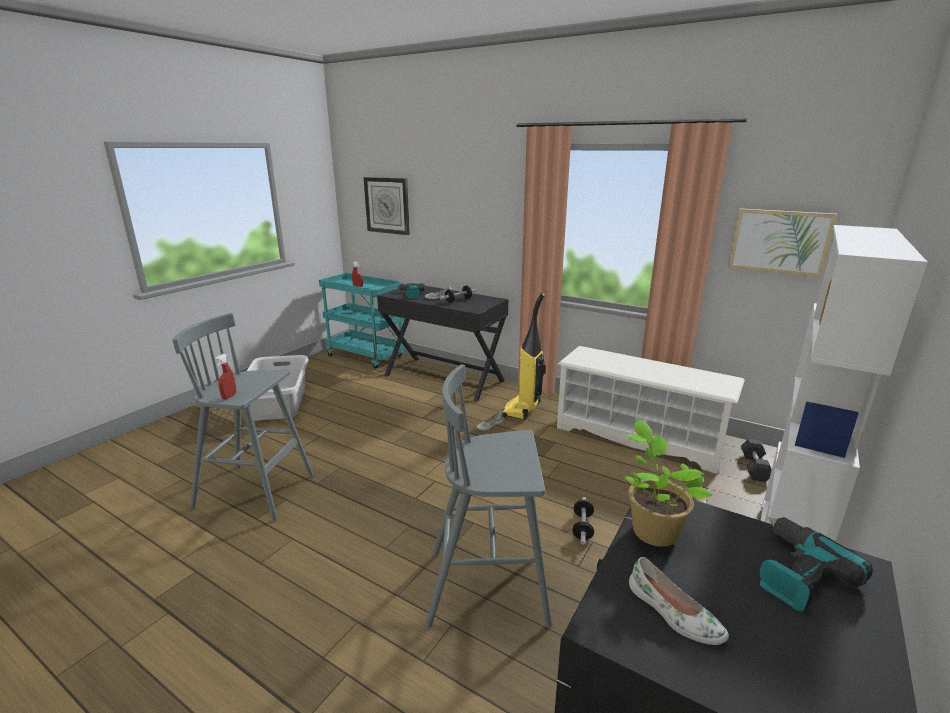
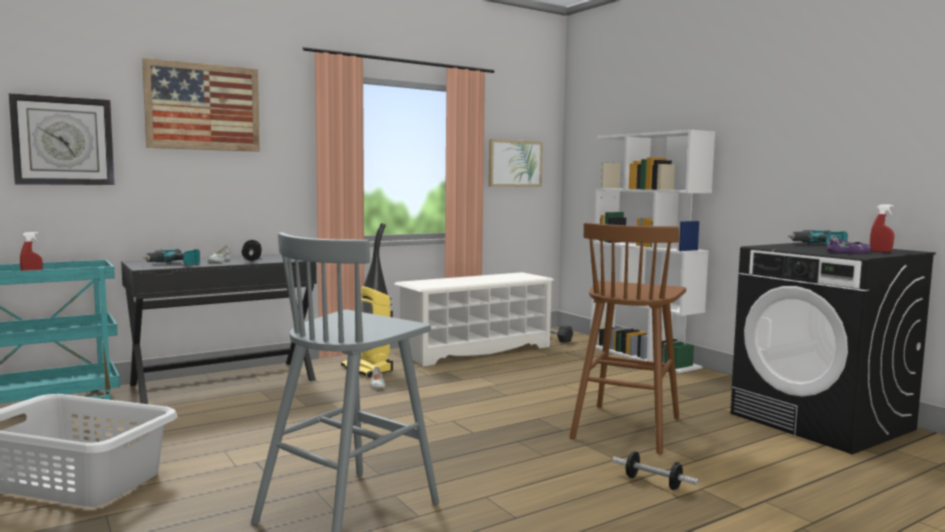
camera: 65 degrees left, 15 degrees down
(229, 396) = (390, 328): red spray bottle -> red spray bottle (880, 252)
(456, 180) = (203, 107): none -> picture
(490, 587) = (627, 427): grey stool -> brown stool
(582, 527) = (577, 389): dumbbell -> dumbbell (653, 483)
(652, 529) = (786, 248): potted plant -> none
(673, 613) = (849, 252): white shoe -> purple shoe

